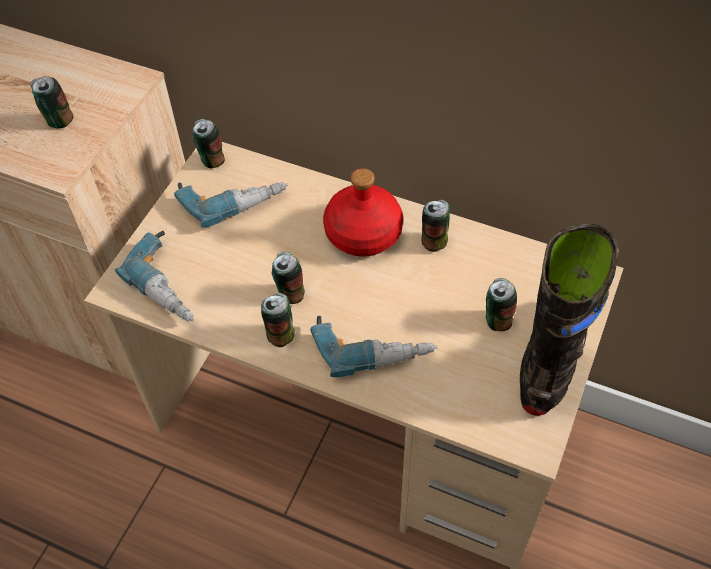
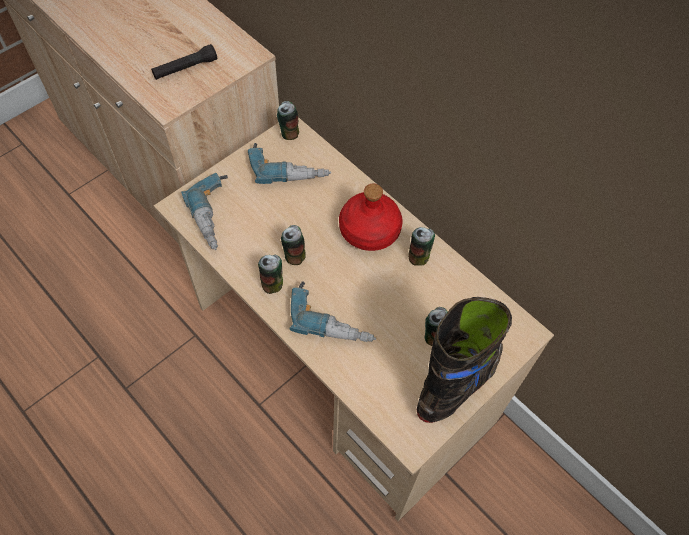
camera: 20 degrees right, 5 degrees up
(58, 121) = (185, 68): can -> black flashlight

